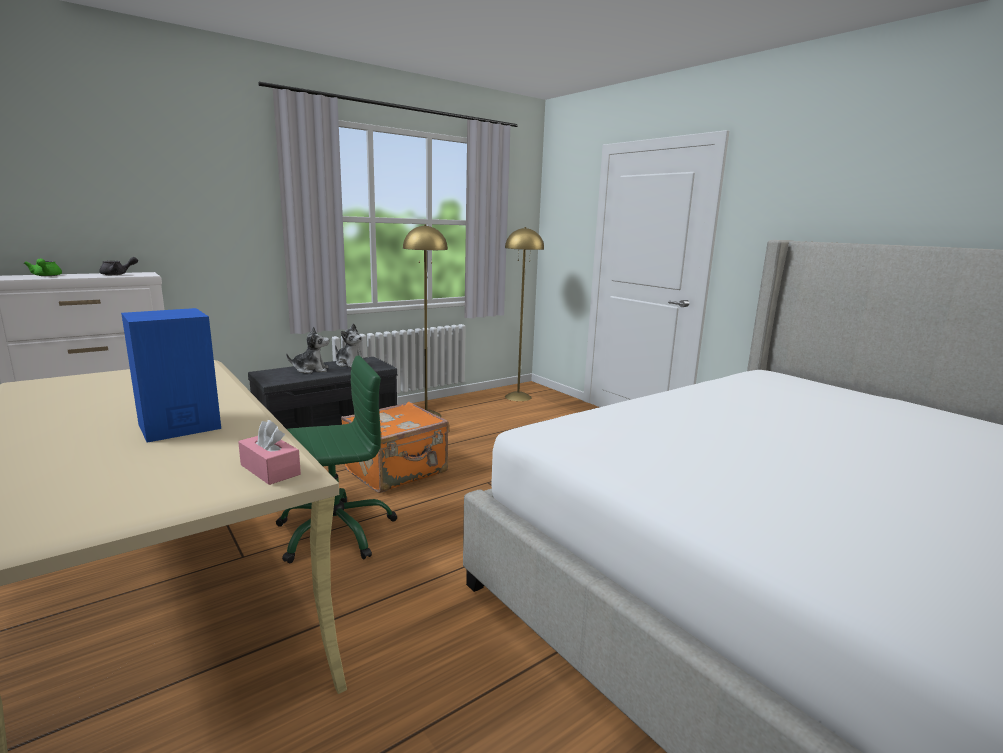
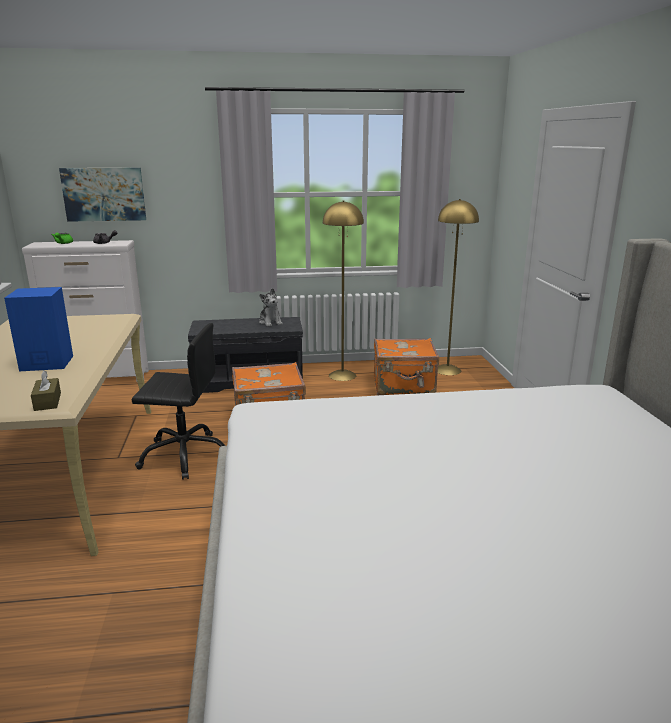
camera: 30 degrees right, 5 degrees up
(108, 208) = (104, 194): none -> picture
(270, 470) = (47, 401): pink tissue box -> brown tissue box
(311, 370) = (236, 324): plush toy -> none
(335, 531) = (185, 455): green office chair -> black office chair
(497, 416) = (404, 387): none -> orange suitcase

